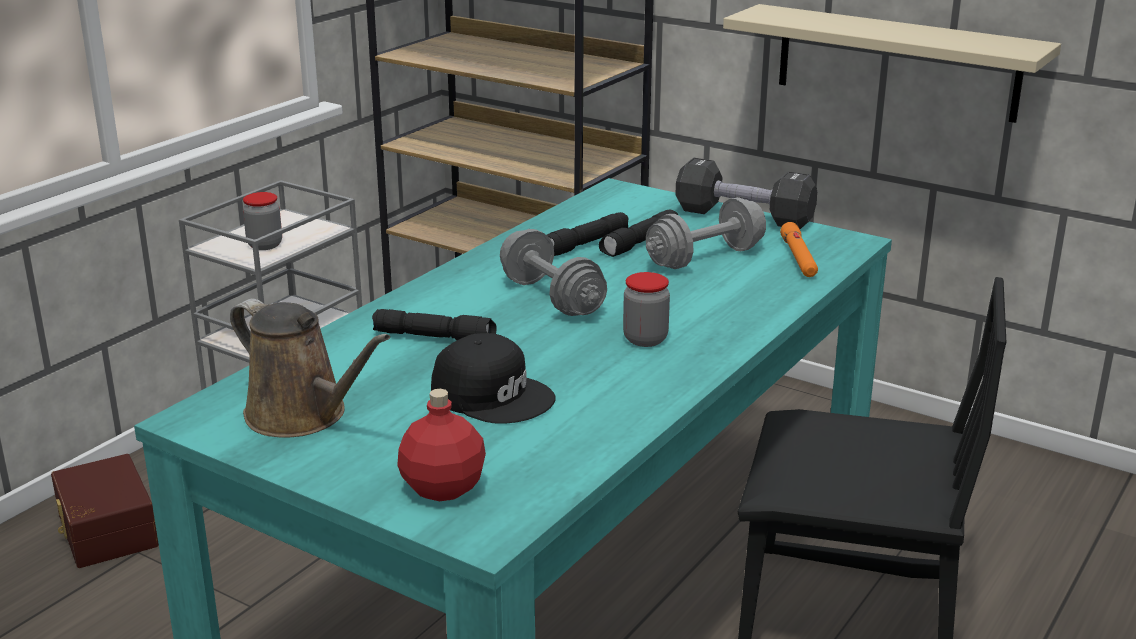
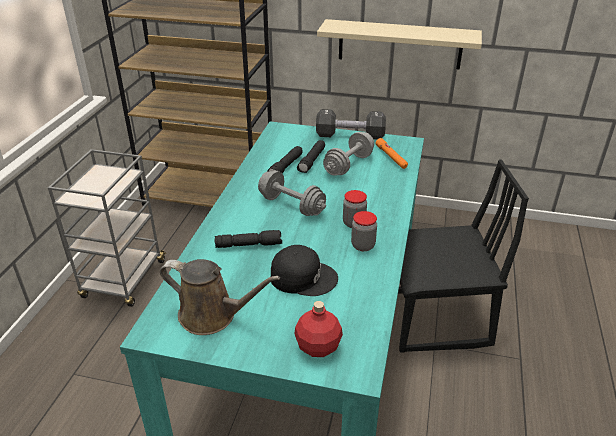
camera: 20 degrees left, 10 degrees up
(104, 530) = (47, 365): brown storage box -> none
(265, 245) = (99, 191): jar -> jar (363, 245)

